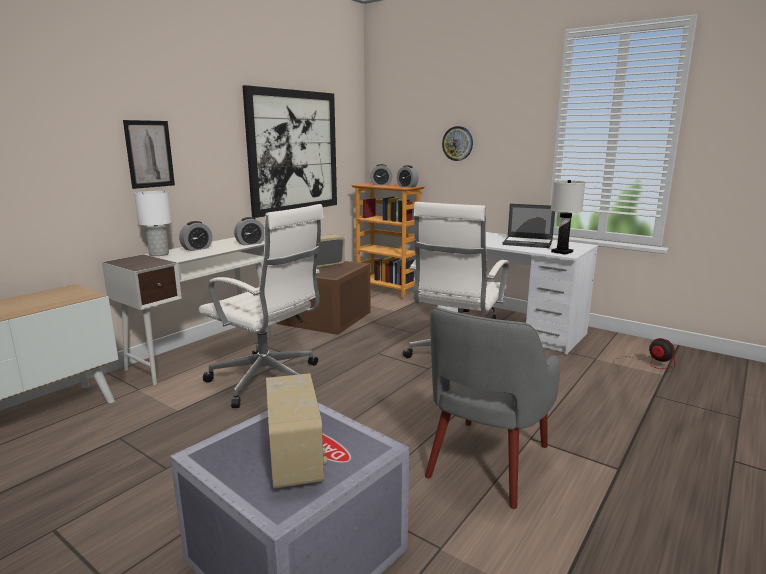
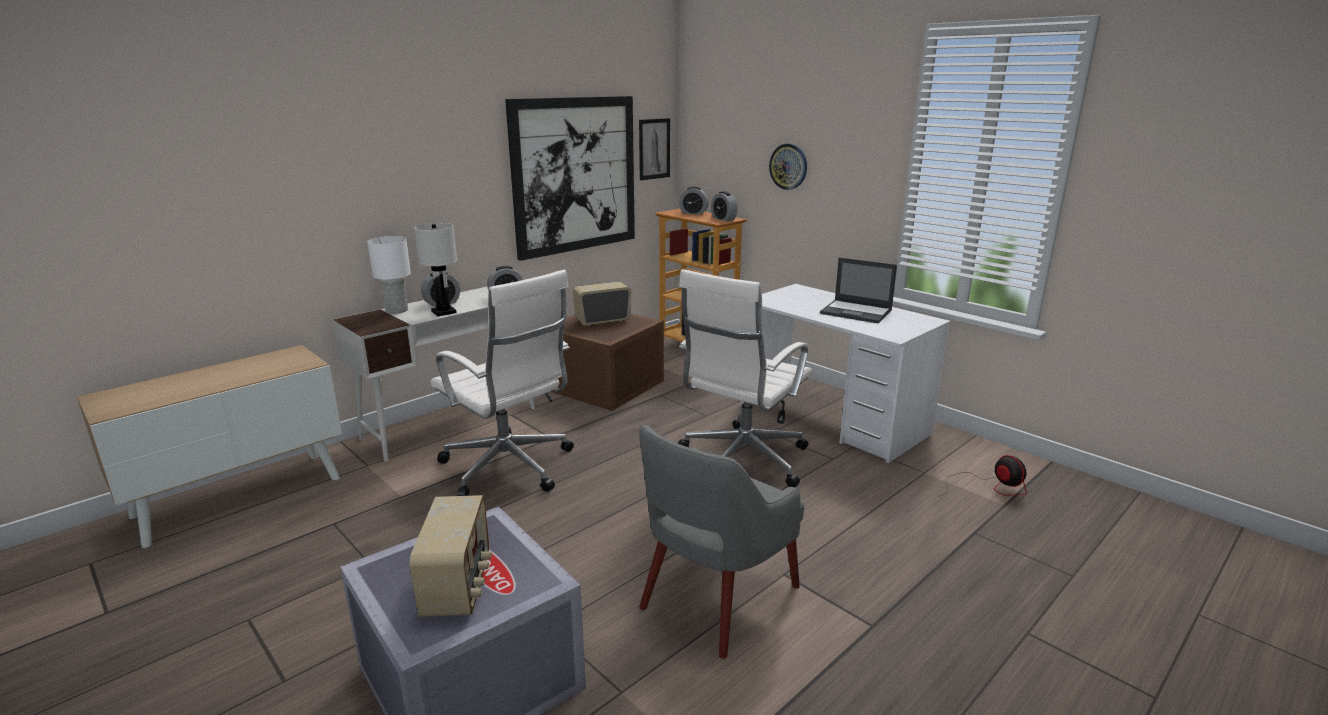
camera: 10 degrees right, 5 degrees up
(149, 154) = (387, 192): picture -> picture (654, 149)
(562, 252) = (890, 332): white table lamp -> white table lamp (443, 312)

